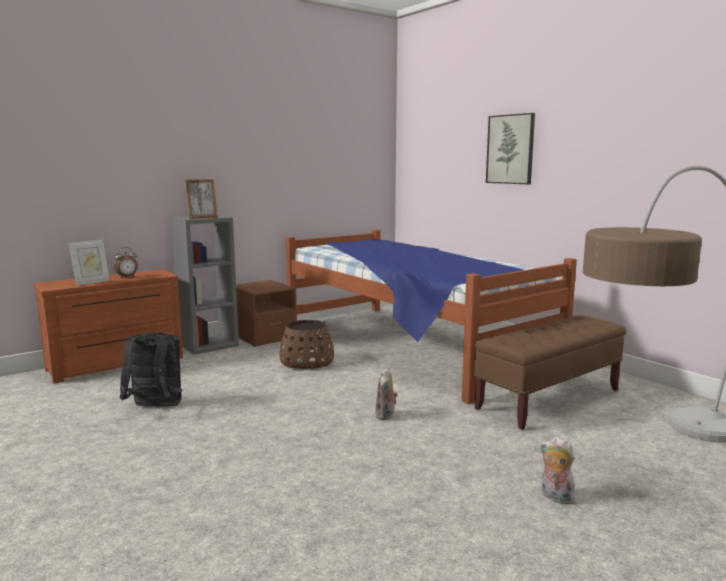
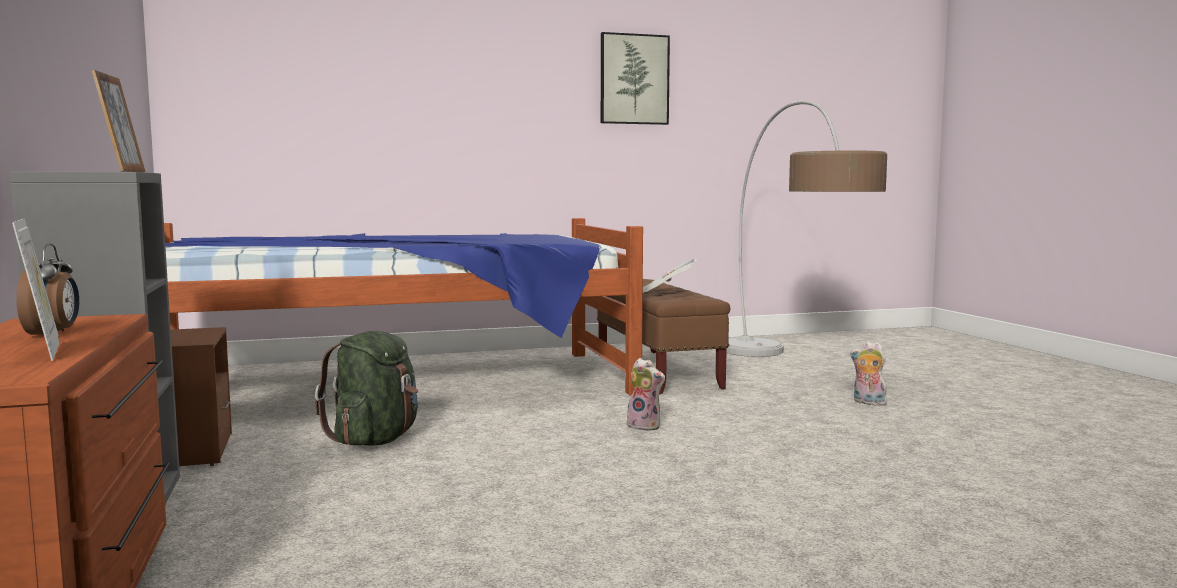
camera: 70 degrees left, 5 degrees down
(155, 408) = (460, 559): black backpack -> none
(306, 362) = (375, 440): brown planter -> green backpack
(510, 149) = (427, 86): picture -> picture (634, 79)
(526, 334) = (664, 293): none -> newspaper
(555, 497) = (868, 403): plush toy -> plush toy turned 60 degrees clockwise

